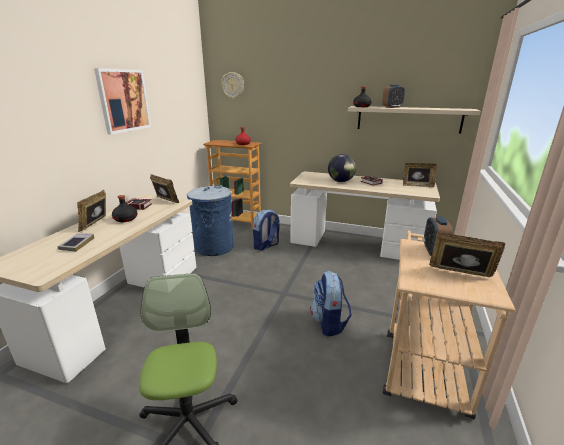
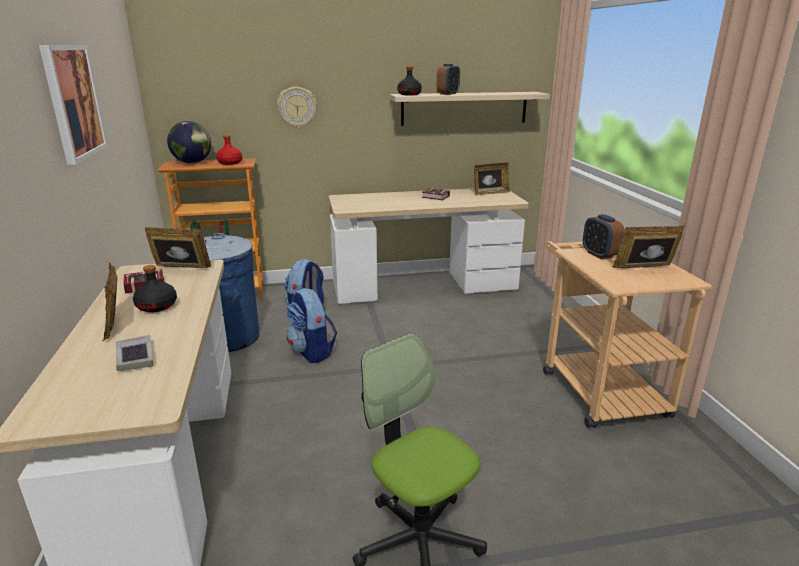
camera: 30 degrees left, 0 degrees up
(233, 85) = (193, 68): wall clock -> wall clock (297, 107)
(329, 323) = (475, 382): backpack -> backpack (312, 352)
(341, 181) = (398, 201): globe -> globe (192, 163)

